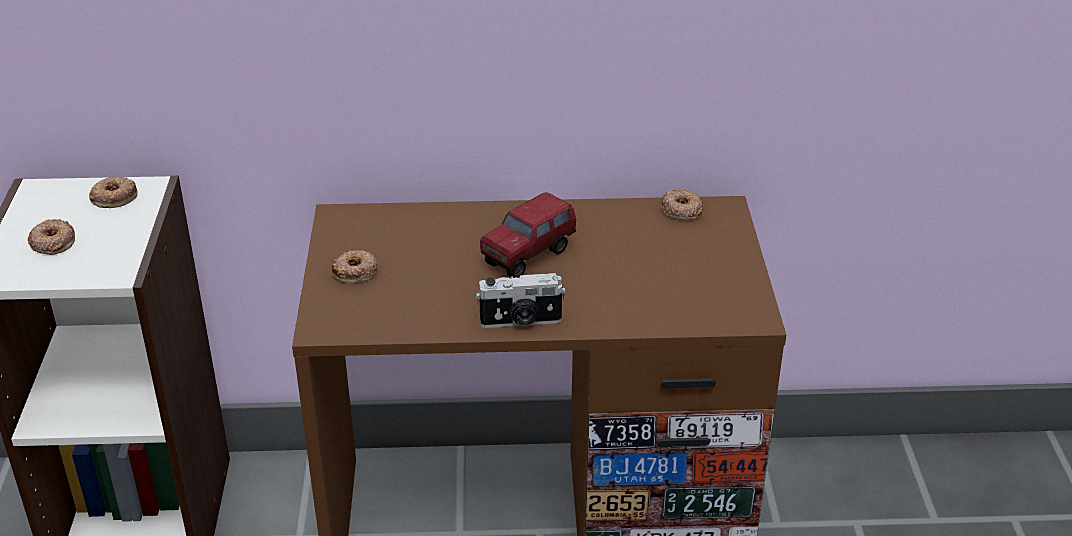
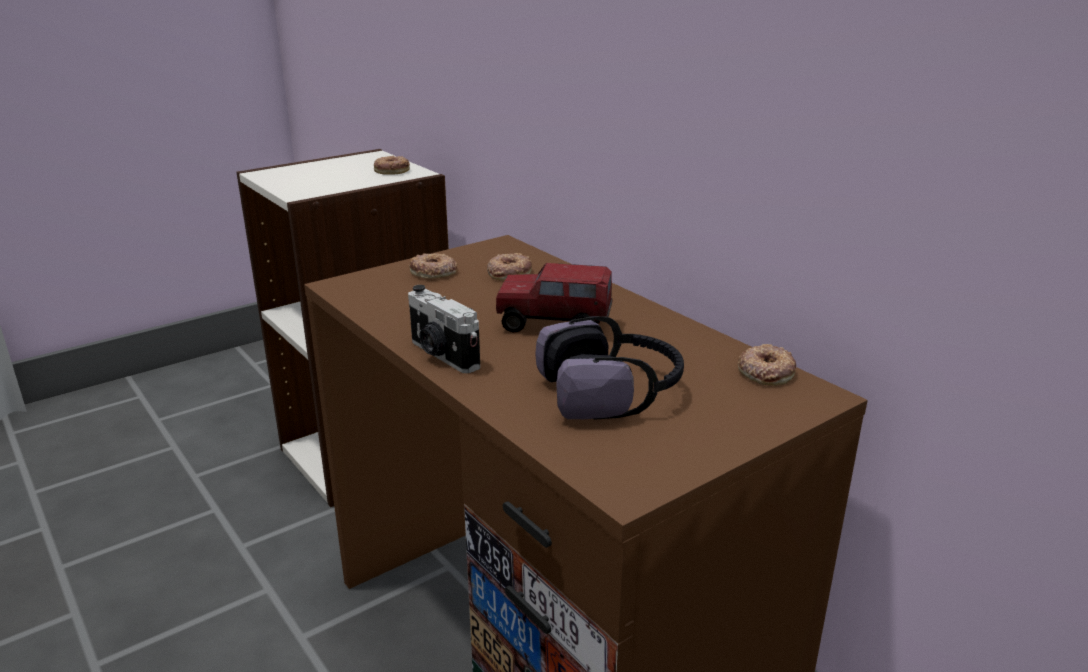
camera: 55 degrees right, 10 degrees down
(52, 242) = (317, 173): donut -> donut (509, 272)
(649, 276) = (612, 393): none -> headphones

